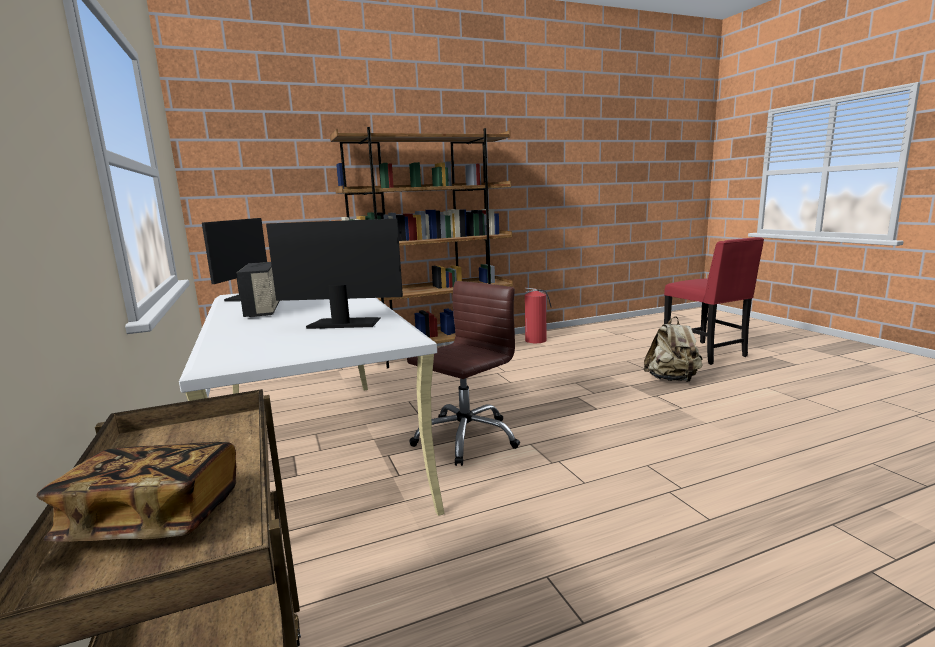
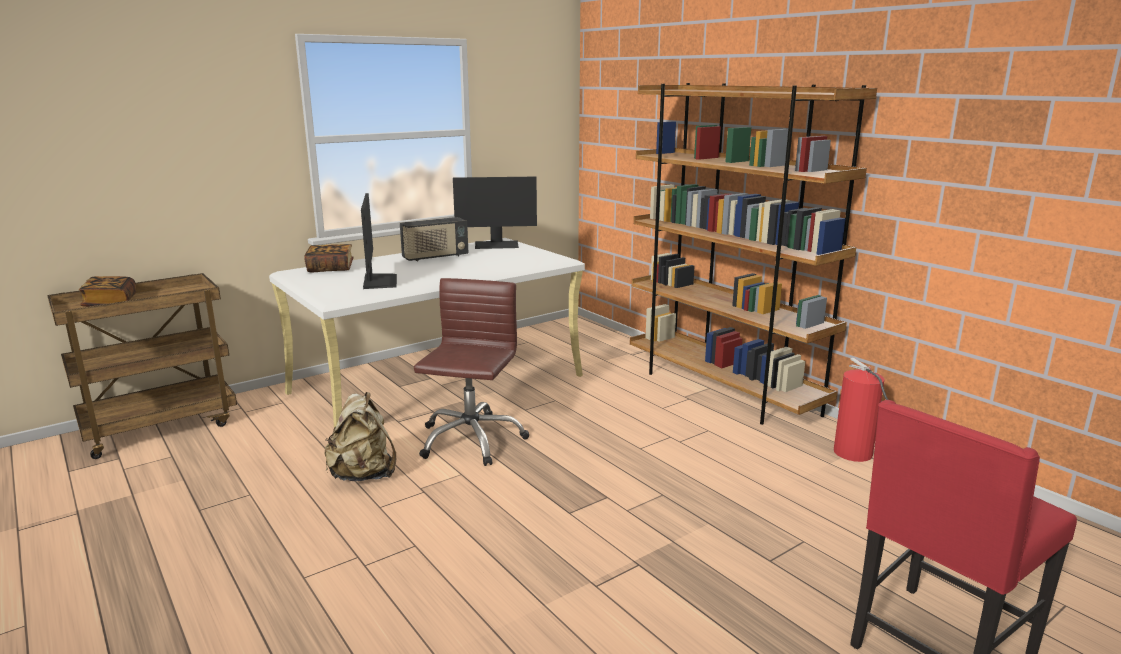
camera: 75 degrees right, 5 degrees up
(237, 343) = (330, 268): none -> book
(465, 438) = (470, 439): brown office chair -> brown office chair turned 105 degrees counterclockwise
(672, 380) = (723, 586): beige backpack -> beige backpack (363, 475)

